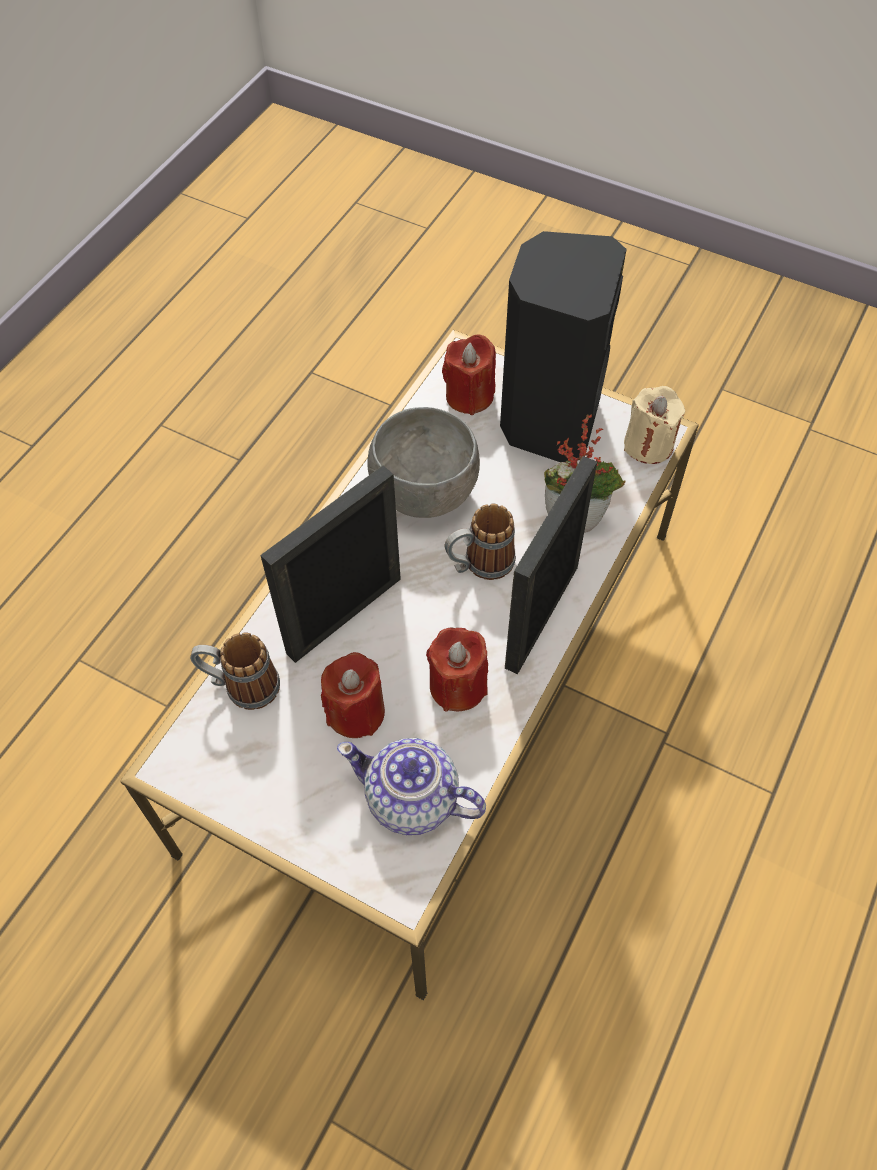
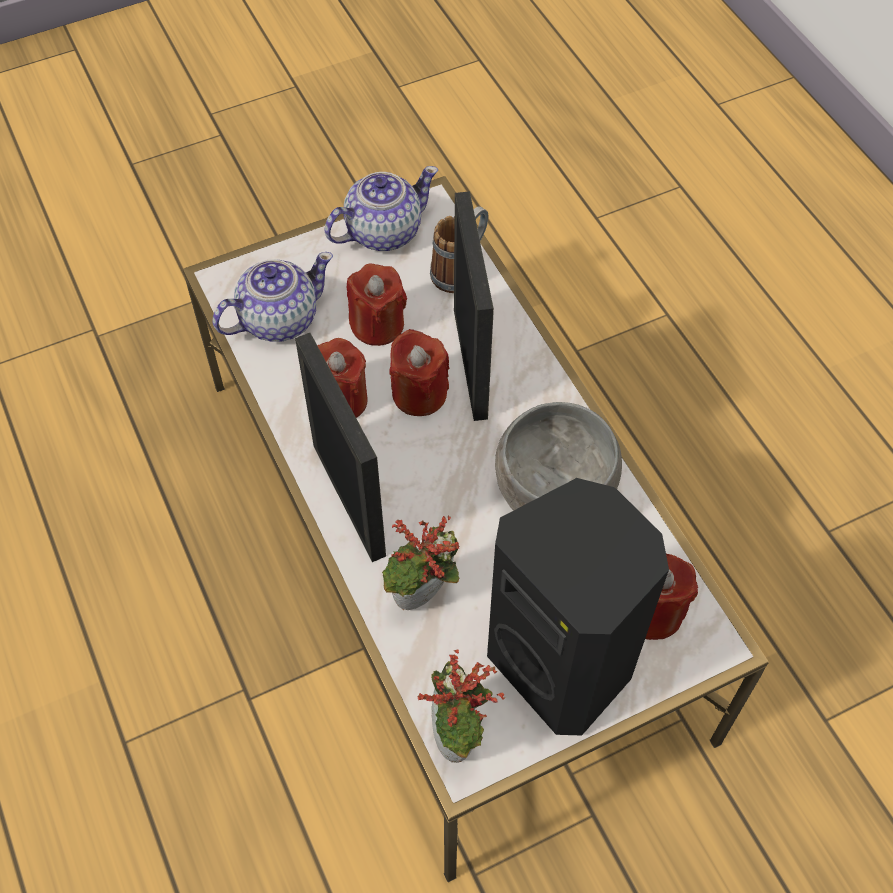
camera: 125 degrees right, 0 degrees up
(238, 785) = (382, 232): none -> teapot
(404, 632) = (419, 393): none -> red candle
(479, 564) = (440, 487): mug -> none
(648, 445) = (459, 738): beige candle -> potted plant

